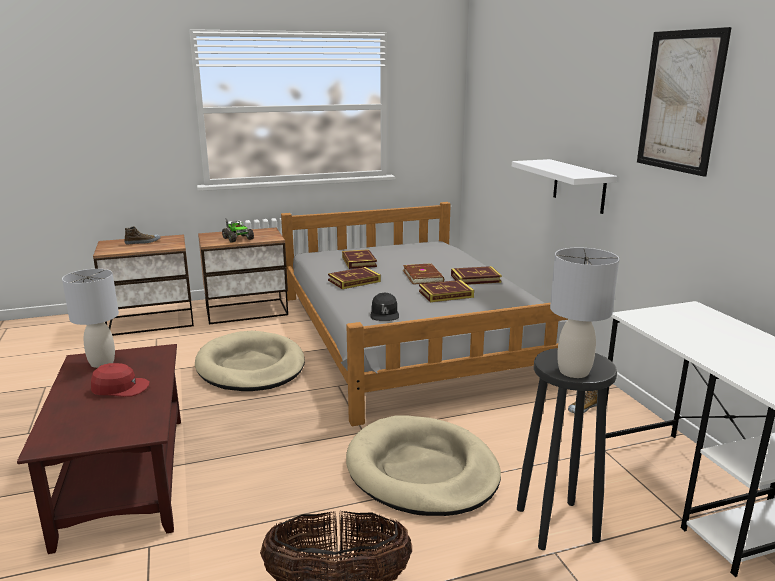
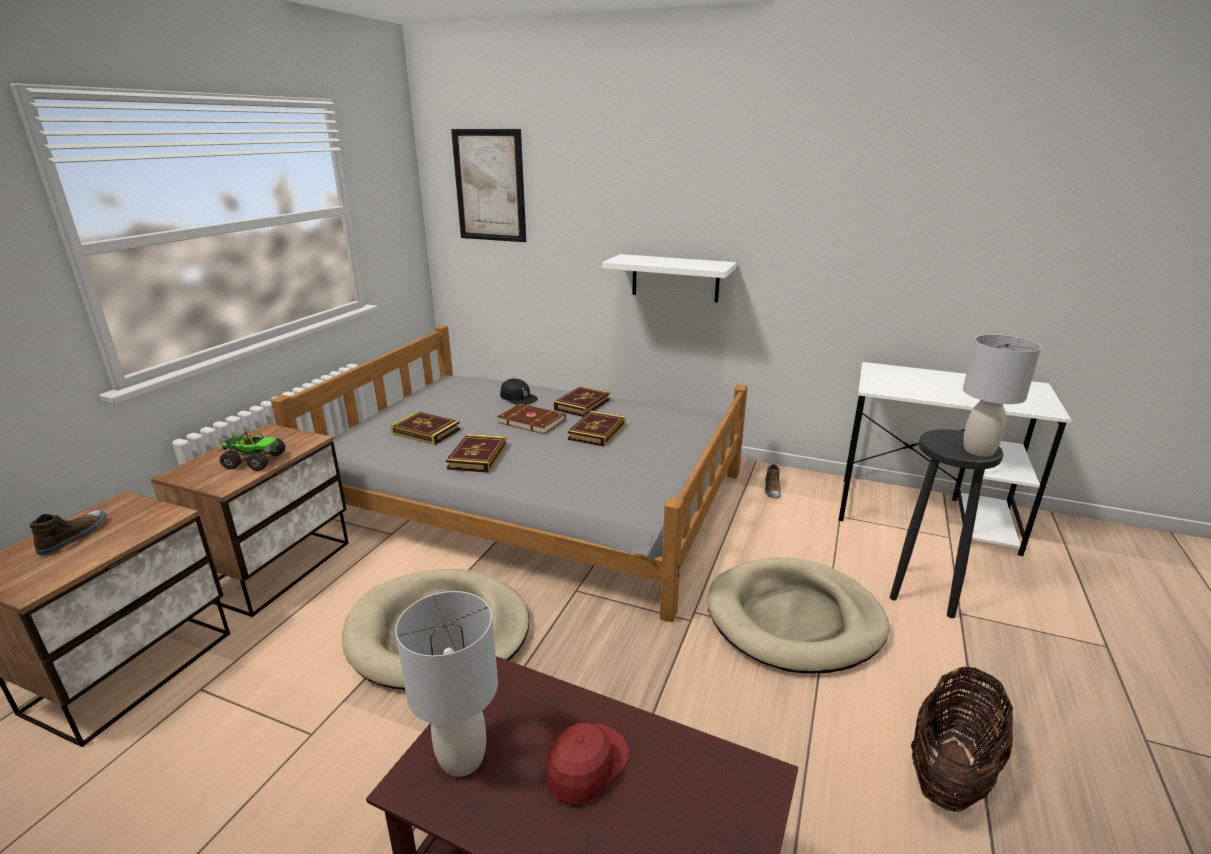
camera: 50 degrees left, 5 degrees up
(384, 313) = (596, 479): black cap -> black cap (518, 398)
(680, 101) = (820, 184): picture -> picture (490, 186)

